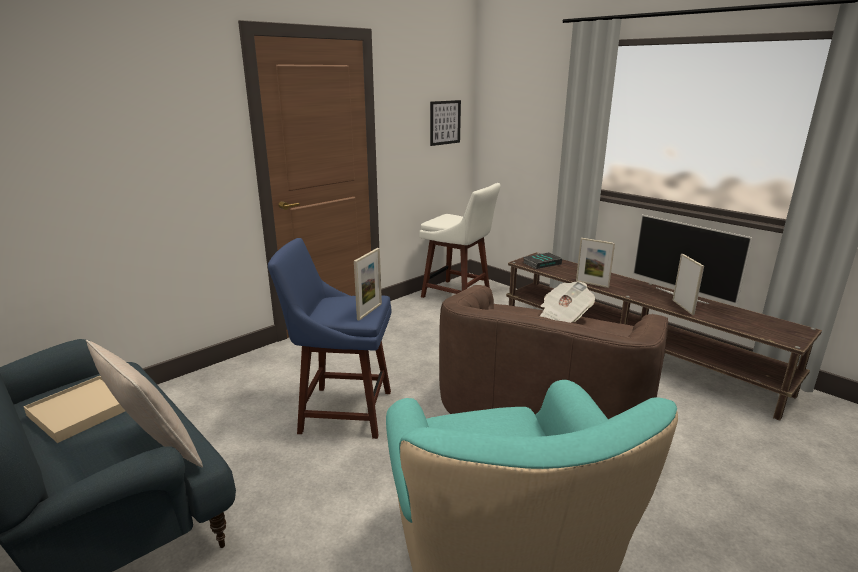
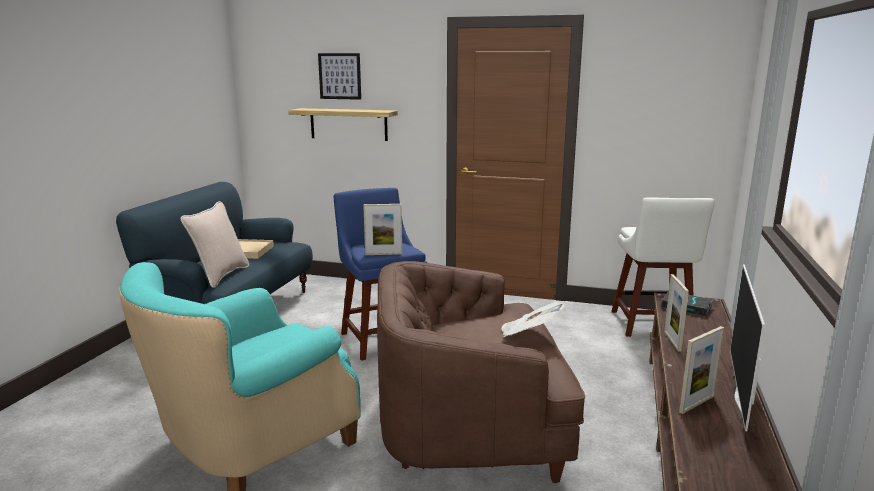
camera: 60 degrees right, 5 degrees down
(116, 174) = (348, 124): none -> shelf
(445, 122) = (688, 117): picture -> picture (340, 76)

